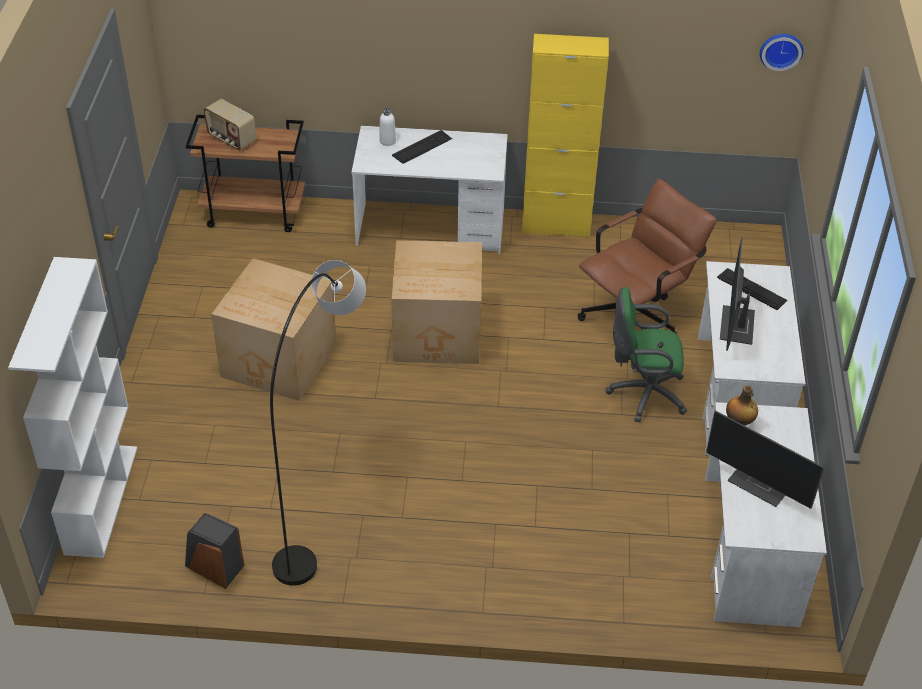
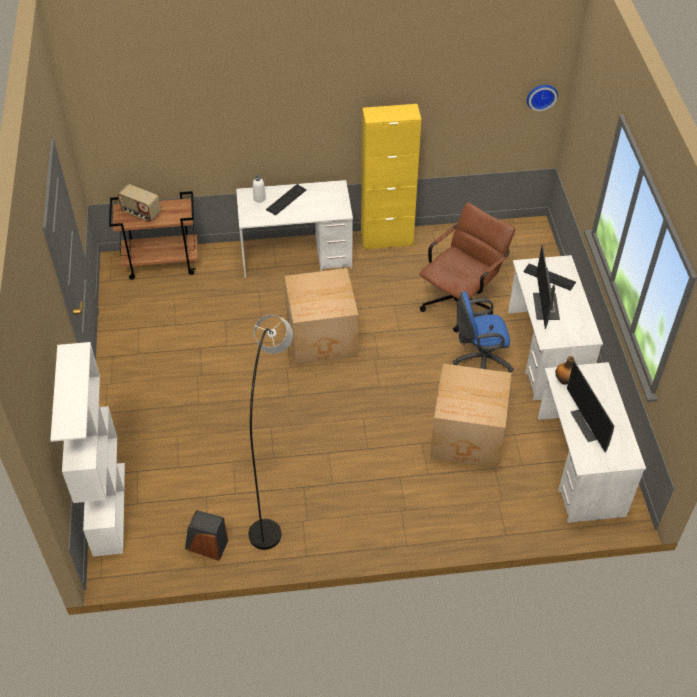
camera: 10 degrees left, 5 degrees up
(279, 361) = (212, 378): cardboard box -> cardboard box (468, 436)
(643, 393) = (479, 361): green office chair -> blue office chair
(761, 484) = (590, 425): monitor -> monitor turned 45 degrees clockwise

